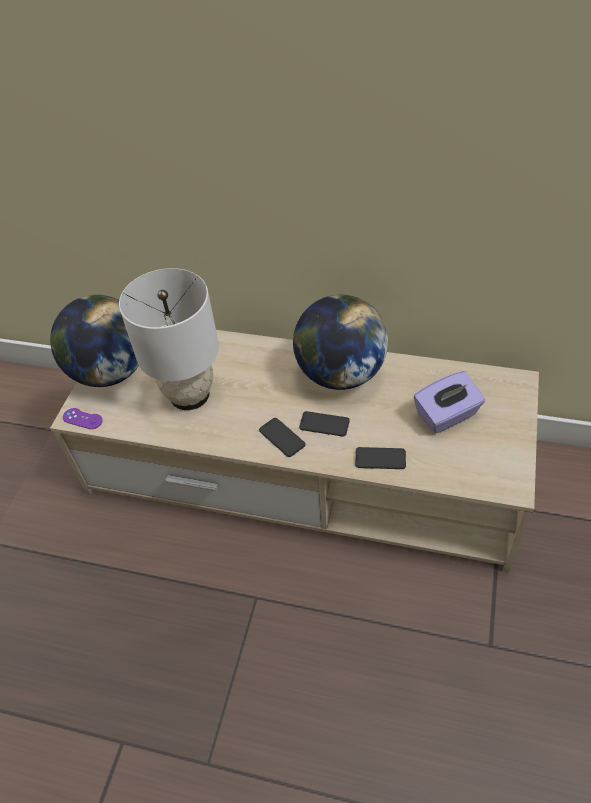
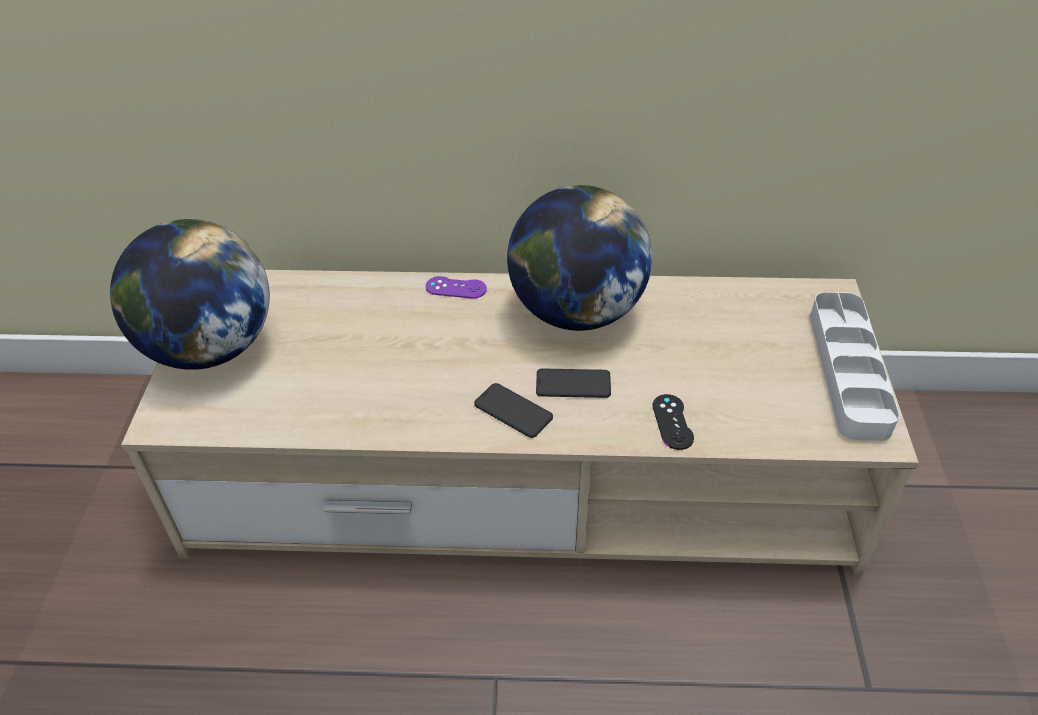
camera: 15 degrees left, 5 degrees down
(82, 419) = (176, 423): purple game controller -> purple game controller (456, 288)
(190, 395) = (350, 367): white table lamp -> none
(380, 458) = (672, 422): phone -> black game controller
(447, 415) = (749, 350): purple tissue box -> none
(509, 438) = (848, 370): none -> grey tray

